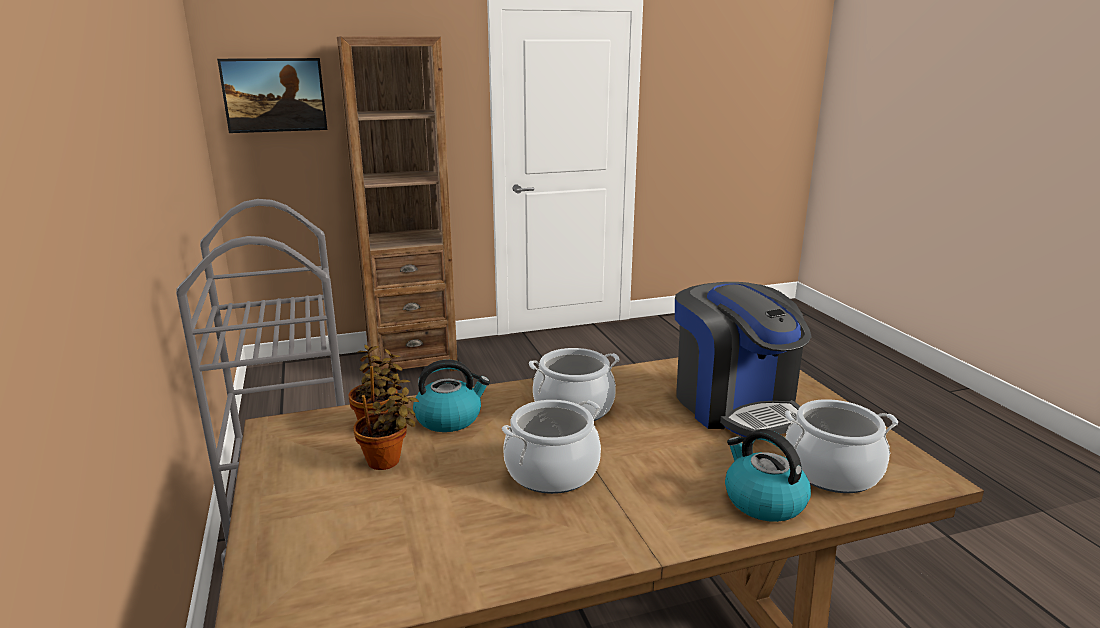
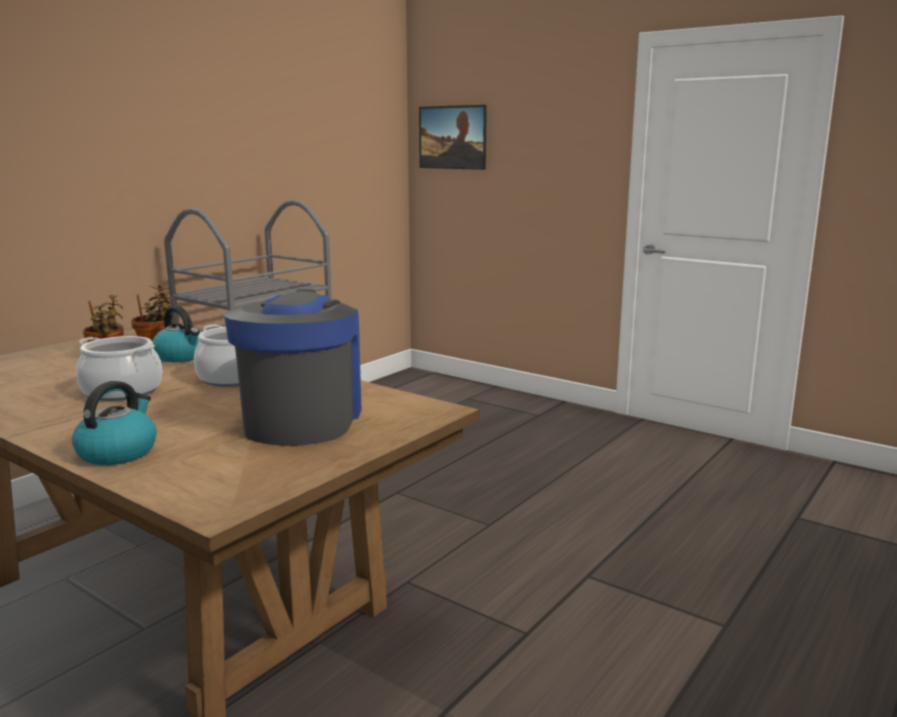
camera: 55 degrees right, 5 degrees down
(411, 361) = (505, 403): brown bookcase -> none
(735, 405) = (302, 419): coffee machine -> coffee machine turned 150 degrees clockwise
(832, 471) = (194, 469): cooking pot -> none

